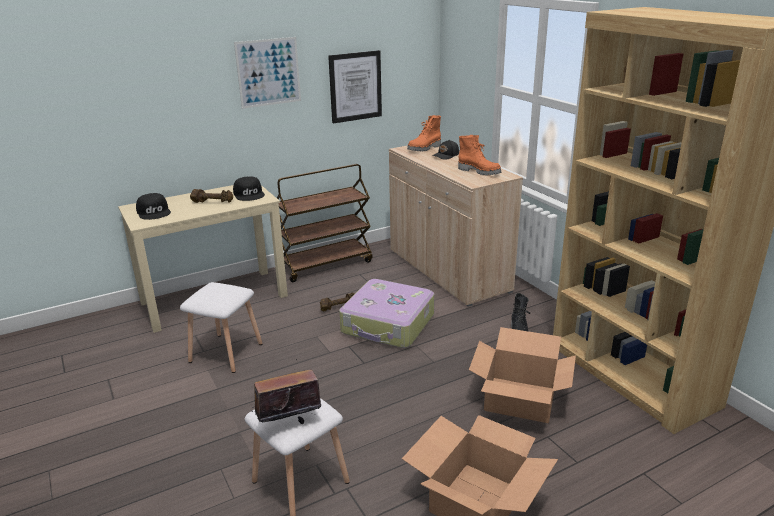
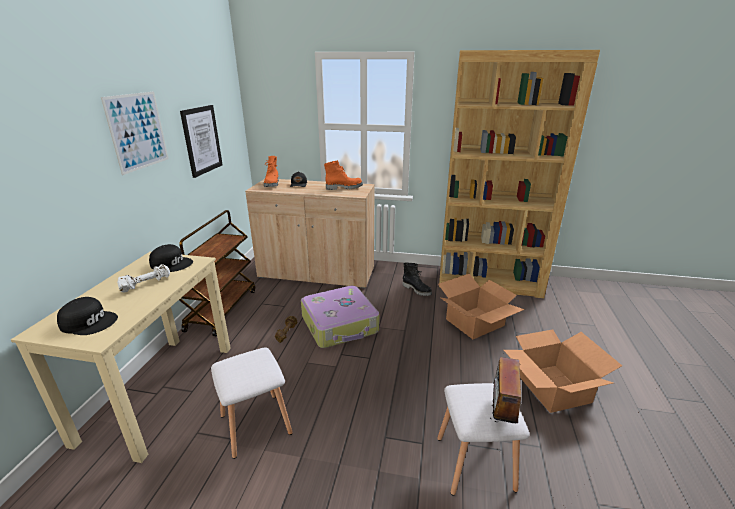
camera: 50 degrees left, 0 degrees up
(213, 202) = (145, 284): brown dumbbell -> white dumbbell

